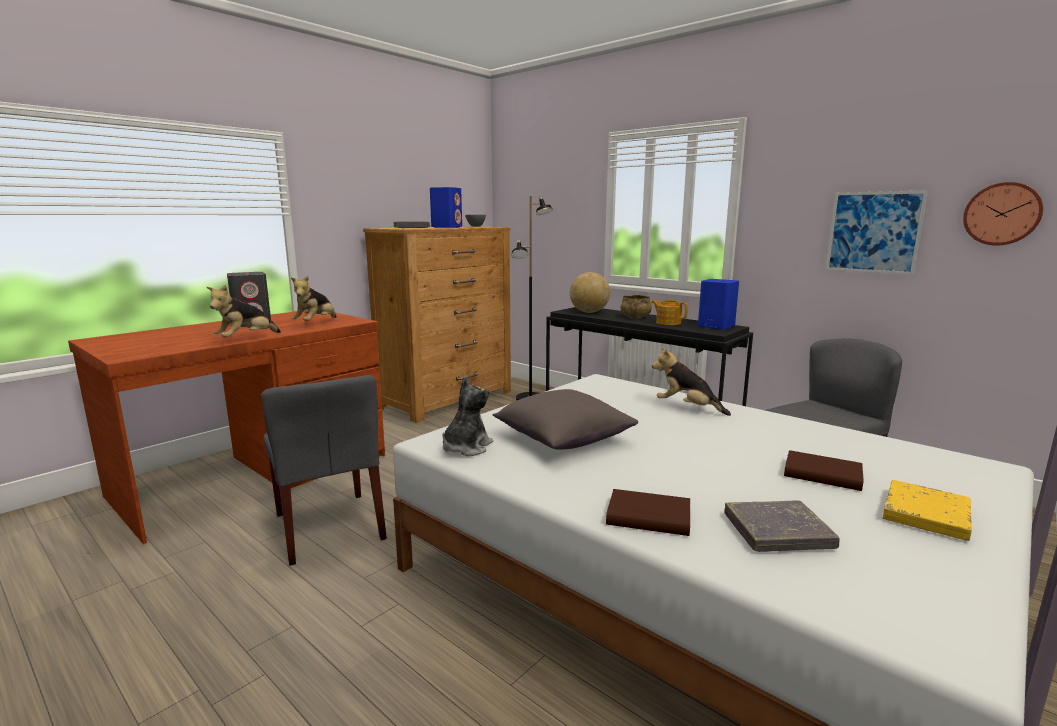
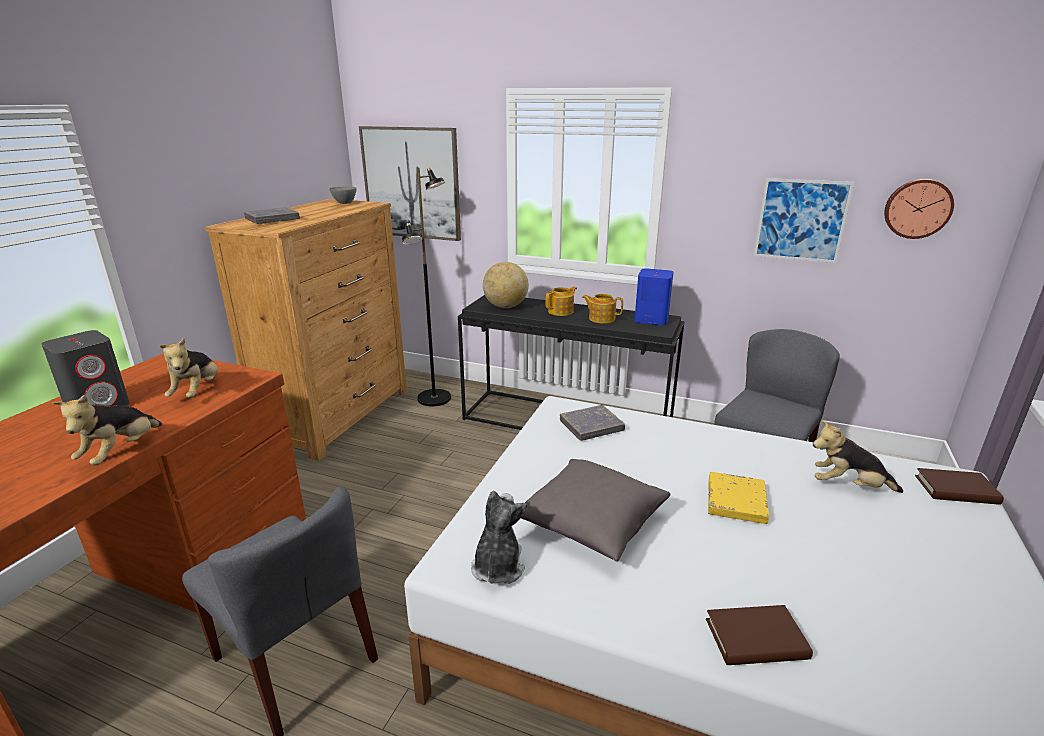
camera: 20 degrees left, 10 degrees up
(447, 227) = (317, 213): blue speaker -> none
(534, 216) = (411, 183): none -> picture
(635, 317) = (561, 311): beige bowl -> teapot
(687, 408) = (675, 441): plush toy -> plush toy (848, 486)
(777, 532) = (873, 626): grey book -> grey book (591, 426)
(822, 475) = (852, 524): brown book -> brown book (956, 490)
(926, 515) = (960, 563): yellow book -> yellow book (736, 501)

